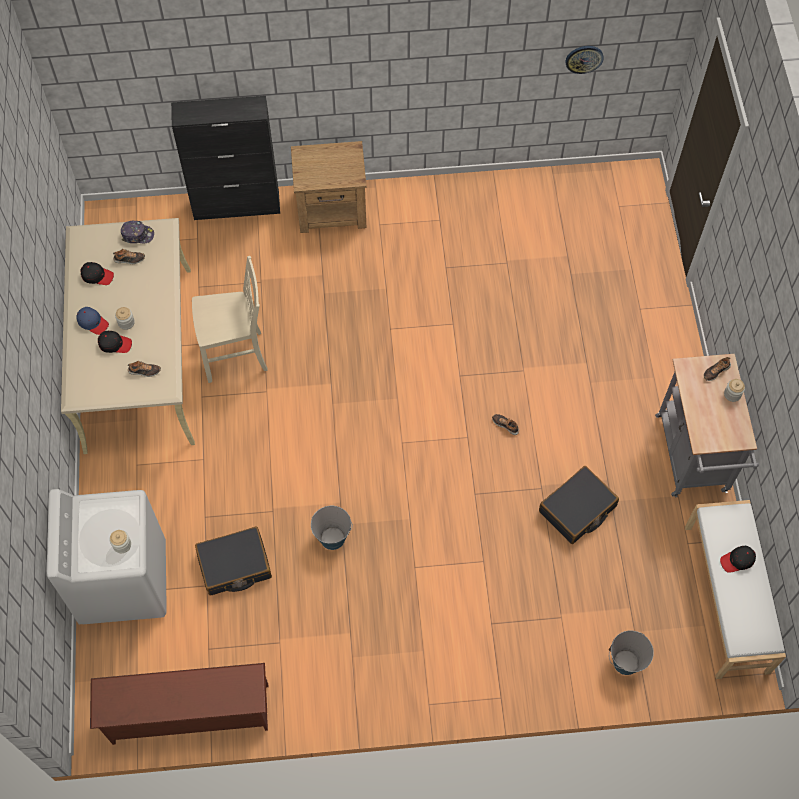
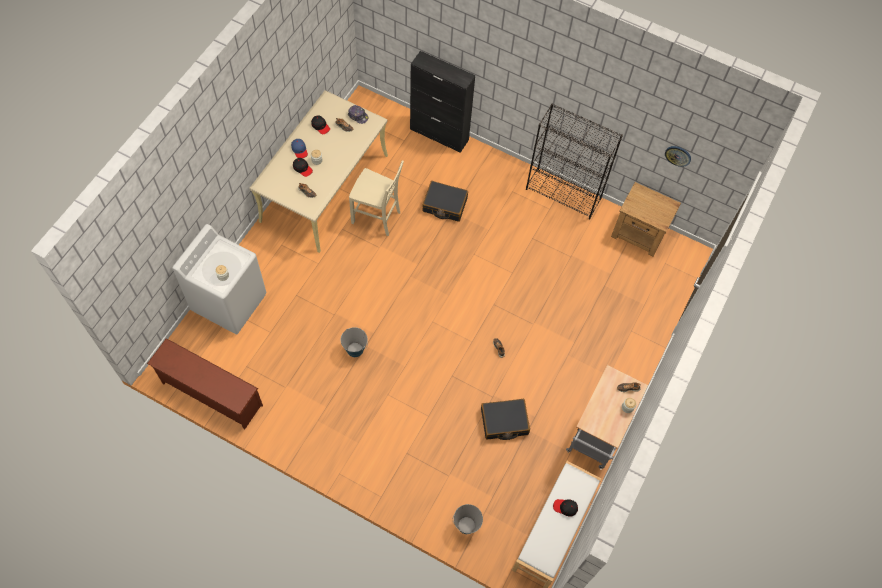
camera: 30 degrees right, 0 degrees up
(234, 565) = (292, 331): black suitcase -> black suitcase (444, 205)
(332, 209) = (491, 167): brown nightstand -> brown nightstand (639, 233)
(443, 192) = (563, 194): none -> black bookcase

